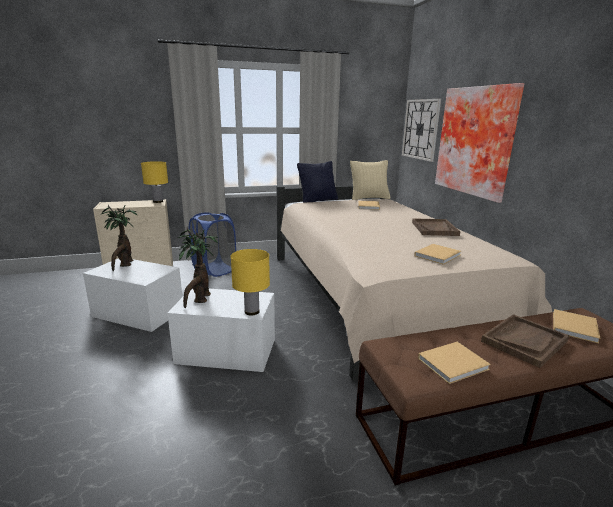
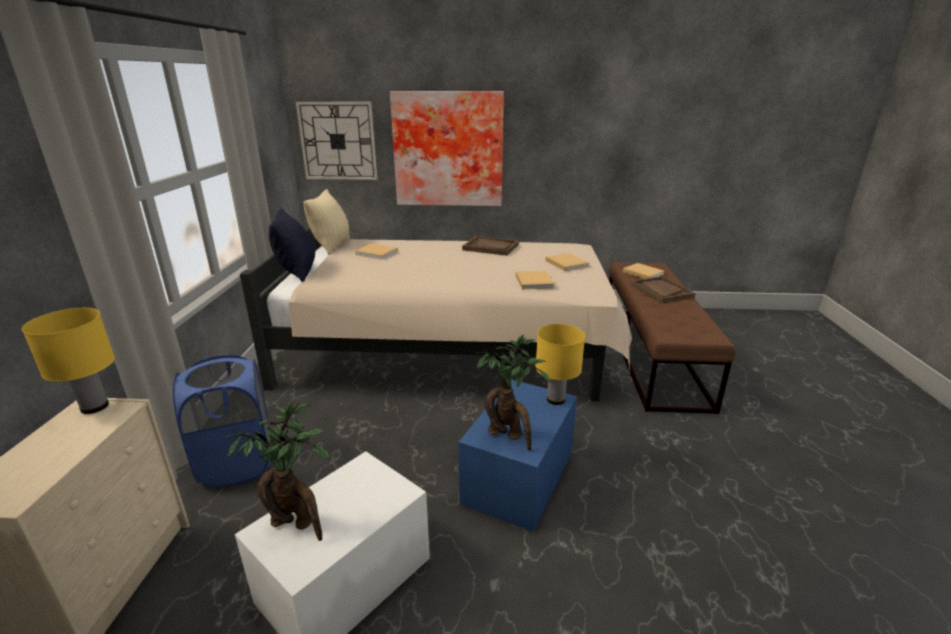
camera: 70 degrees left, 5 degrees up
(226, 351) = (518, 477): white storage box -> blue storage box
(454, 363) = (692, 319): beige book -> beige book (534, 281)

